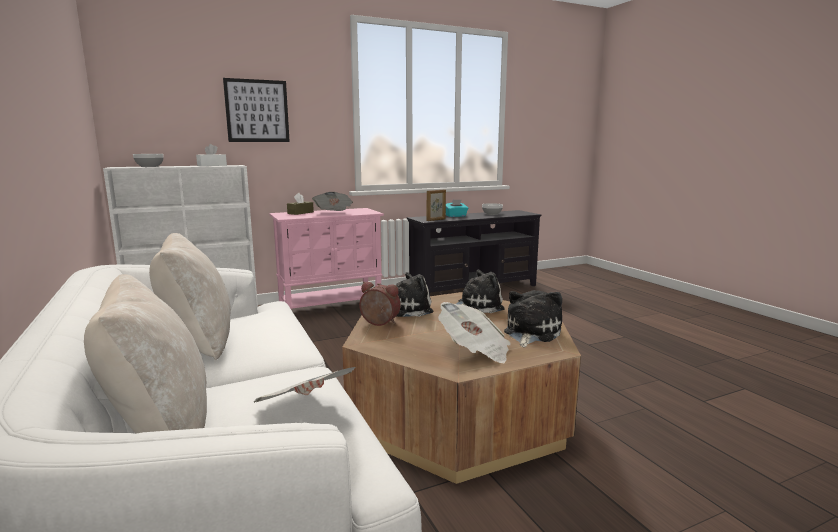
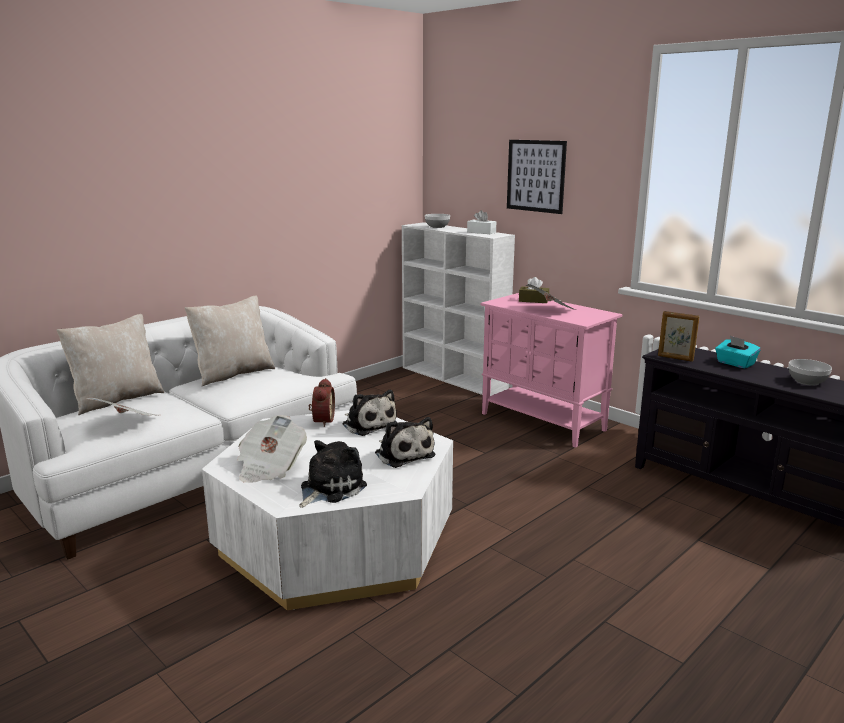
camera: 70 degrees right, 5 degrees up
(457, 412) = (336, 540): brown coffee table -> white coffee table
(530, 333) = (329, 488): plush toy -> plush toy turned 60 degrees counterclockwise

